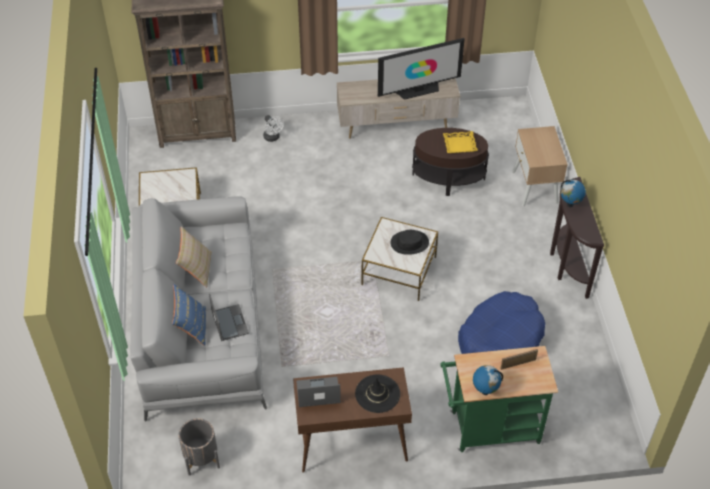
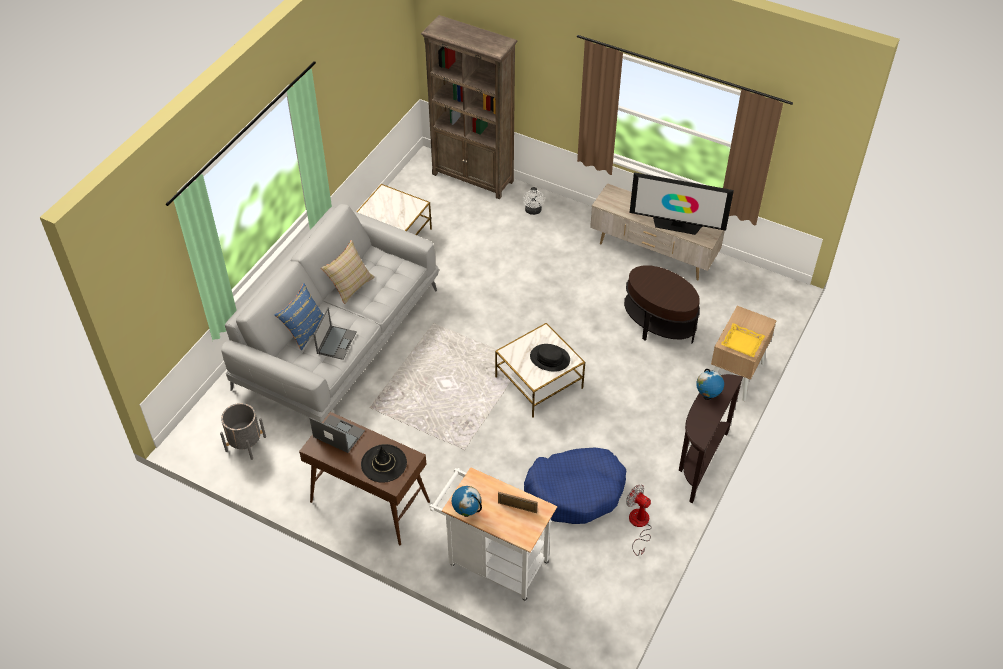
camera: 35 degrees right, 0 degrees up
(459, 145) = (669, 293): yellow tray -> yellow tray (742, 343)
(489, 429) = (493, 562): green cart -> white cart
(567, 336) = (639, 525): none -> fan

